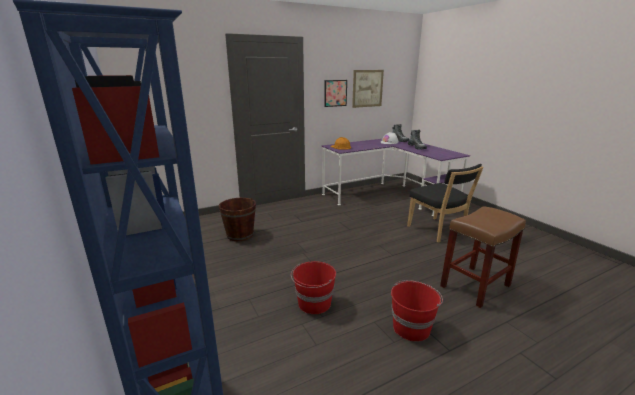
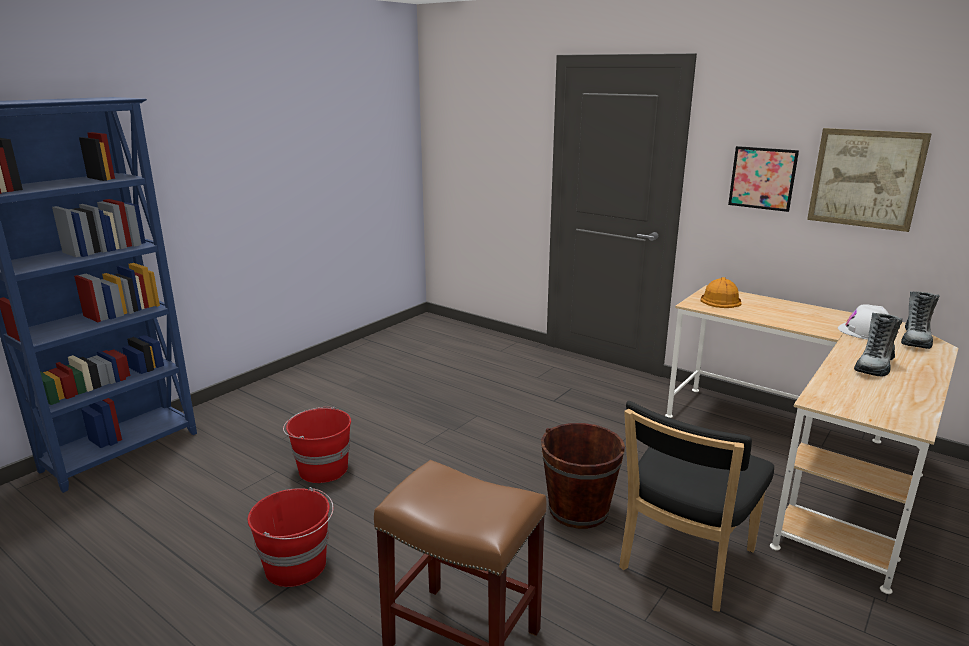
camera: 65 degrees right, 0 degrees up
(240, 235) = (461, 370): brown bucket -> brown bucket (578, 510)
(389, 196) = (805, 464): purple desk -> beige desk

